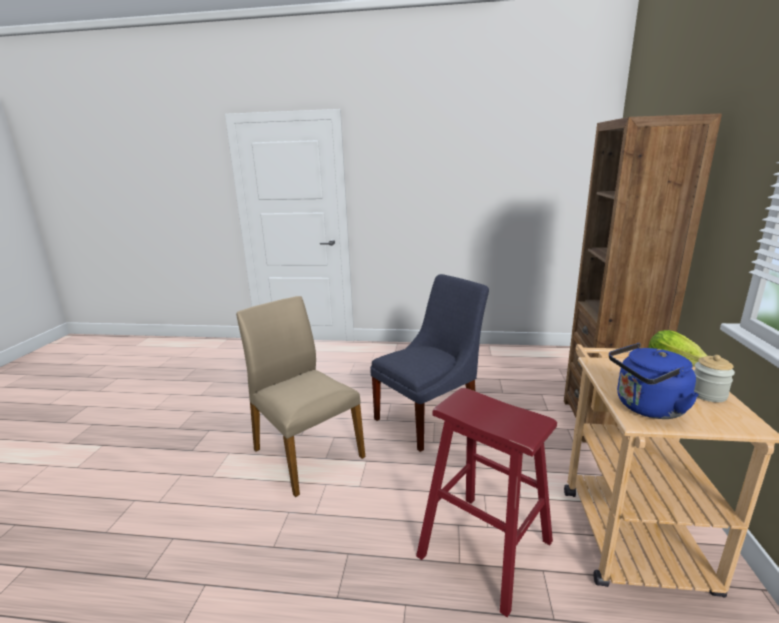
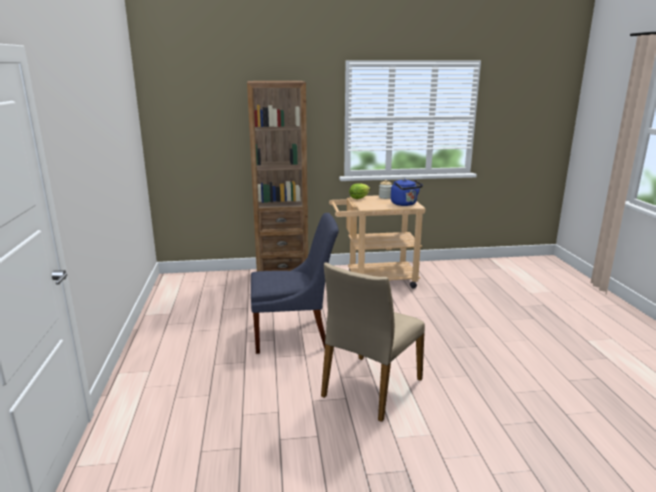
camera: 105 degrees left, 0 degrees up
(430, 417) = (294, 335): blue chair -> blue chair turned 135 degrees clockwise
(485, 548) = (414, 310): red stool -> none

